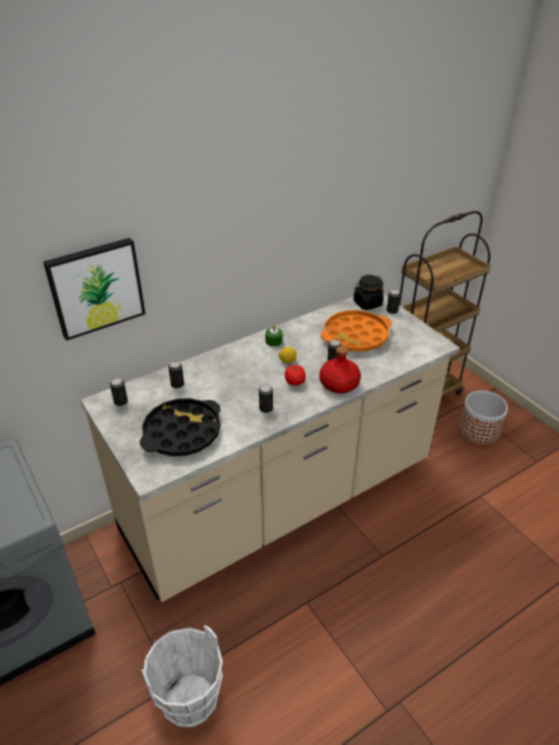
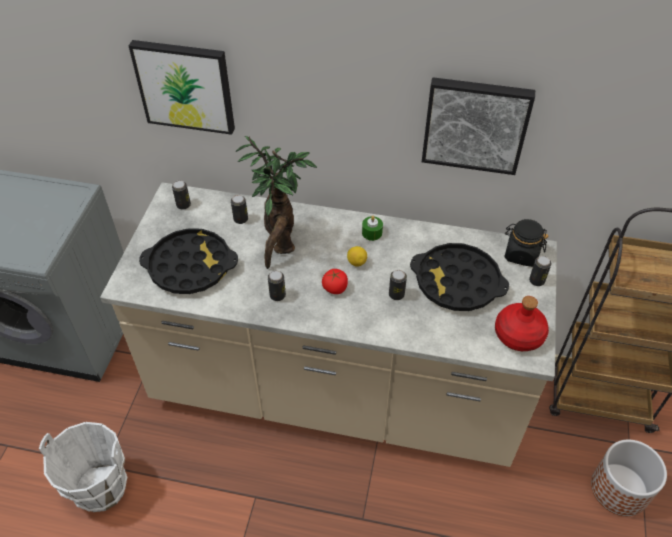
camera: 45 degrees right, 10 degrees up
(226, 382) = (280, 245): none -> potted plant
(315, 221) = (475, 124): none -> picture
(339, 383) = (372, 320): red bottle -> red bottle (519, 335)
(356, 336) = (457, 282): orange tray -> black tray

